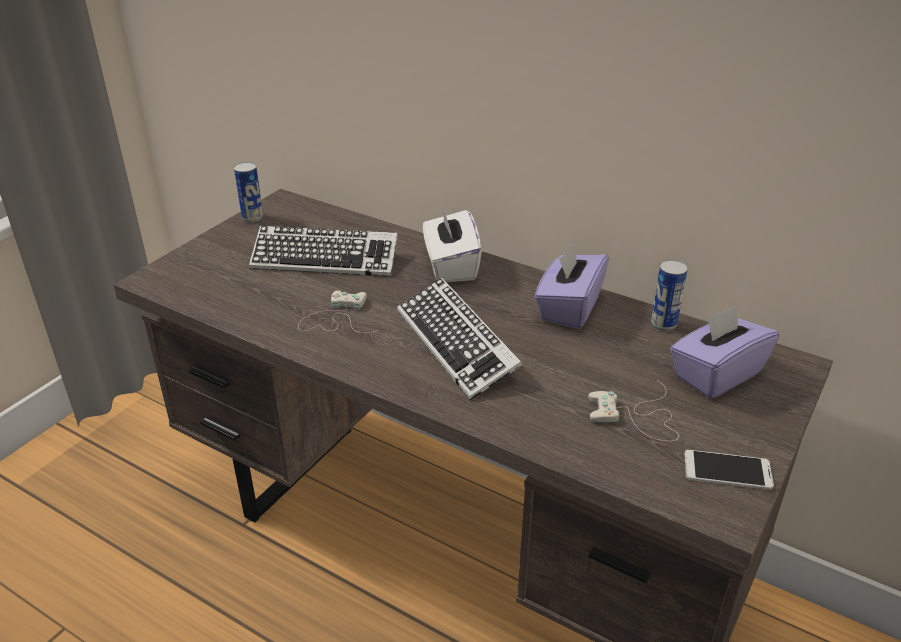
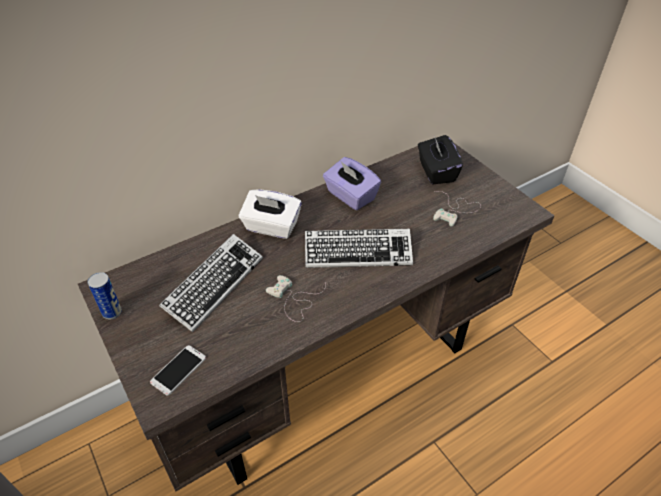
camera: 65 degrees left, 10 degrees up
(663, 324) = (386, 170): can -> none
(716, 374) = (436, 172): purple tissue box -> black tissue box
(727, 470) = (503, 199): phone -> phone (178, 370)

